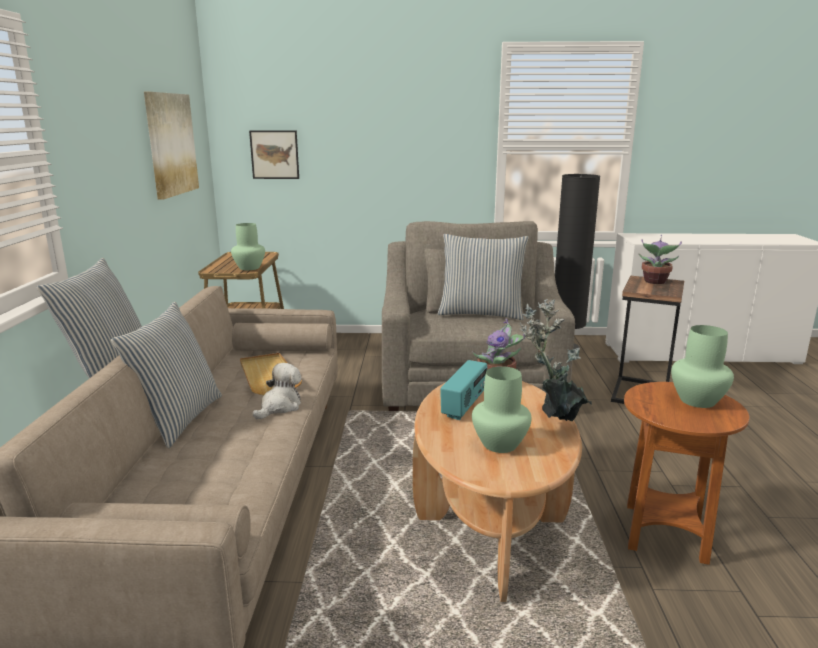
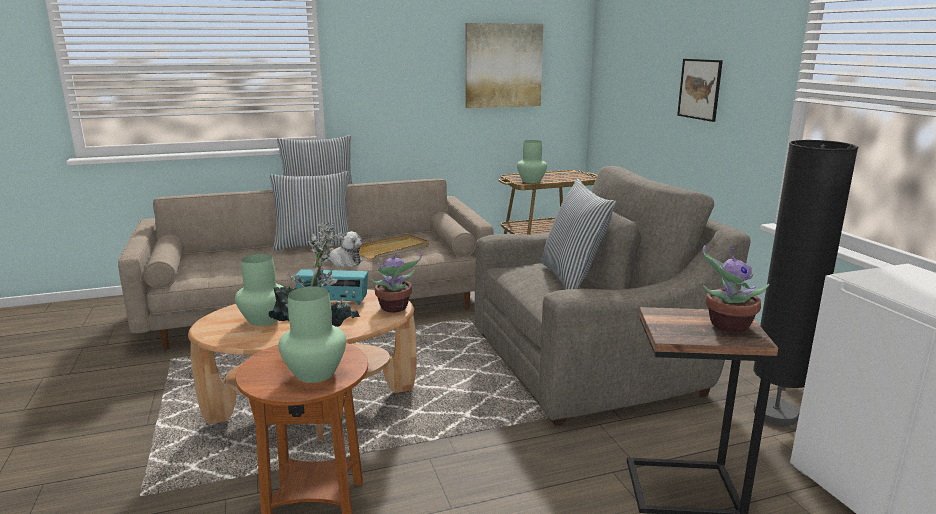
camera: 70 degrees right, 0 degrees up
(274, 154) = (621, 82): picture -> picture (699, 89)

